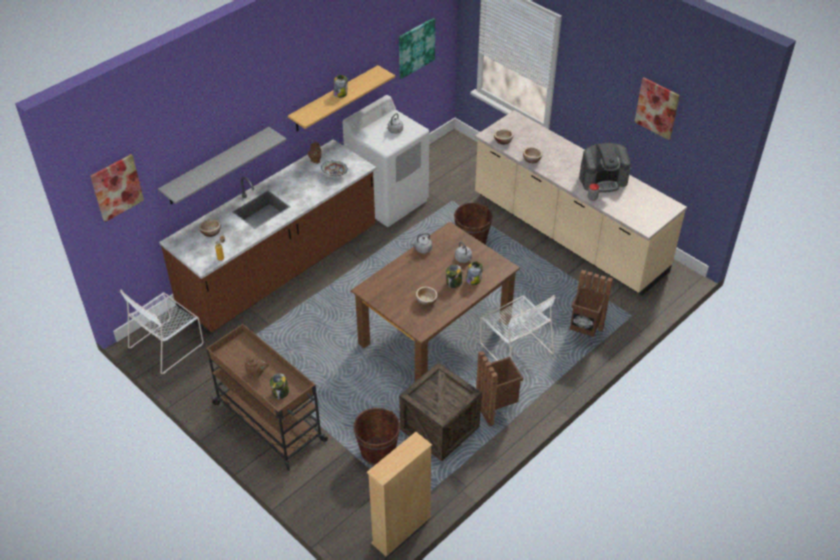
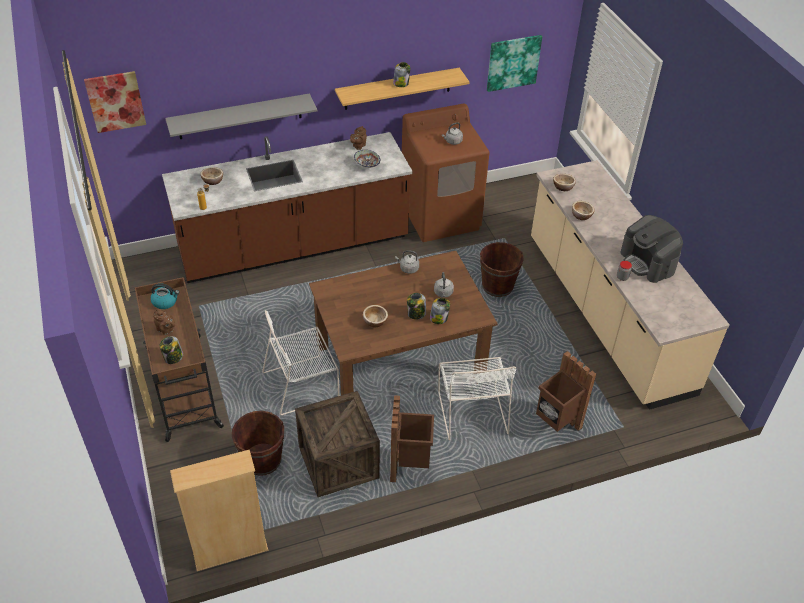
camera: 25 degrees right, 0 degrees up
(168, 344) = (147, 279): white chair -> white chair (303, 384)
(238, 350) = (165, 302): none -> kettle
(388, 200) = (440, 216): white washing machine -> brown washing machine
(603, 179) = (648, 262): coffee machine -> coffee machine turned 45 degrees clockwise
(657, 108) = (730, 196): picture -> none

